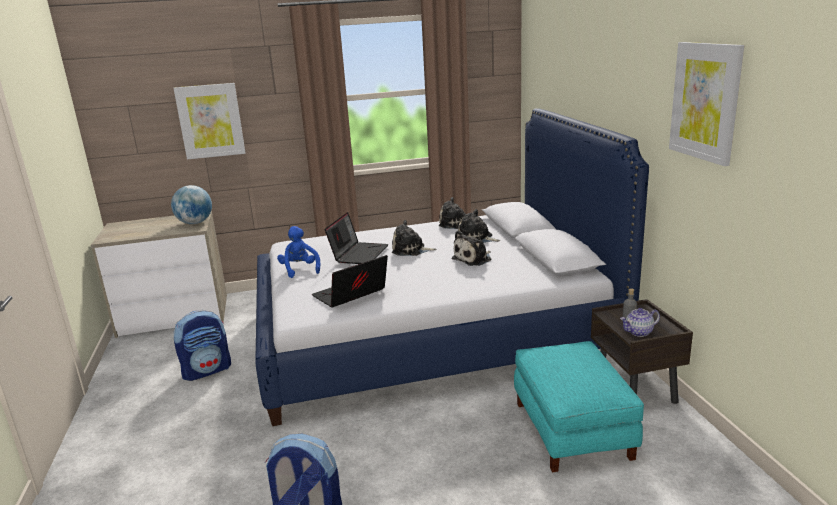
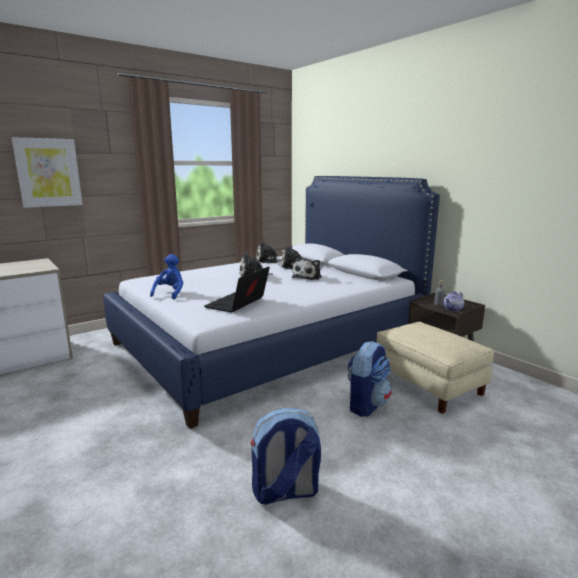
camera: 25 degrees left, 5 degrees down
(195, 223) = (40, 265): globe -> none
(207, 370) = (85, 398): backpack -> backpack (366, 404)
(300, 270) = (170, 293): blue plush toy -> blue plush toy turned 60 degrees clockwise
(359, 253) = (213, 280): laptop -> none
(573, 430) = (429, 385): turquoise ottoman -> beige ottoman
(705, 101) = (491, 143): picture -> none

